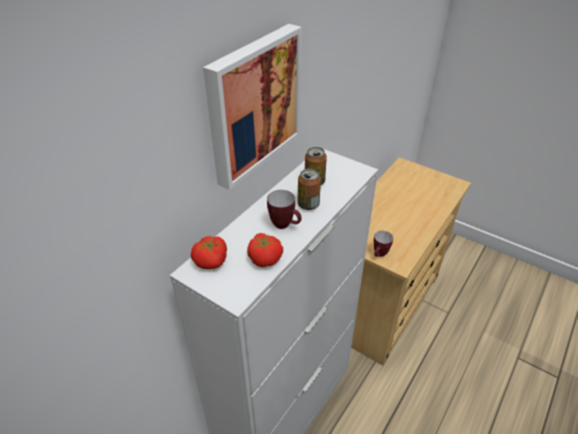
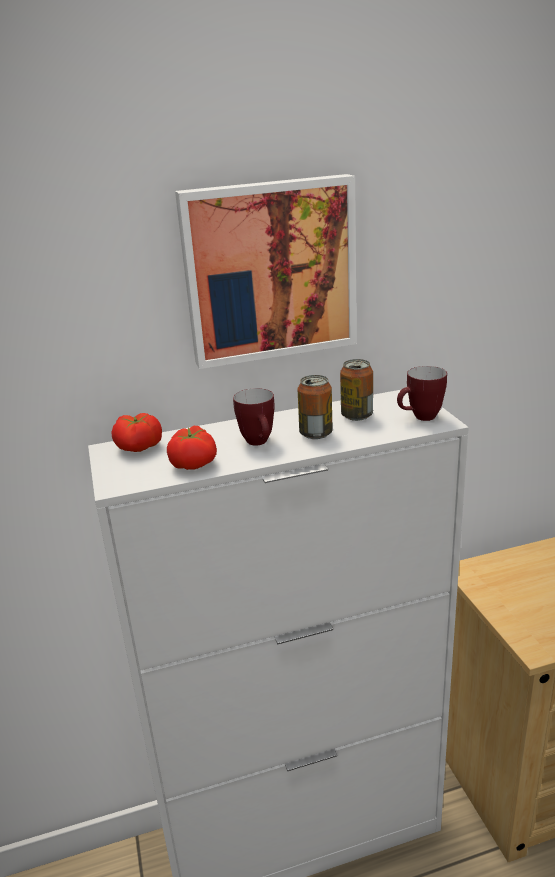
camera: 40 degrees right, 15 degrees down
(379, 255) = (511, 619): mug -> mug (420, 418)

